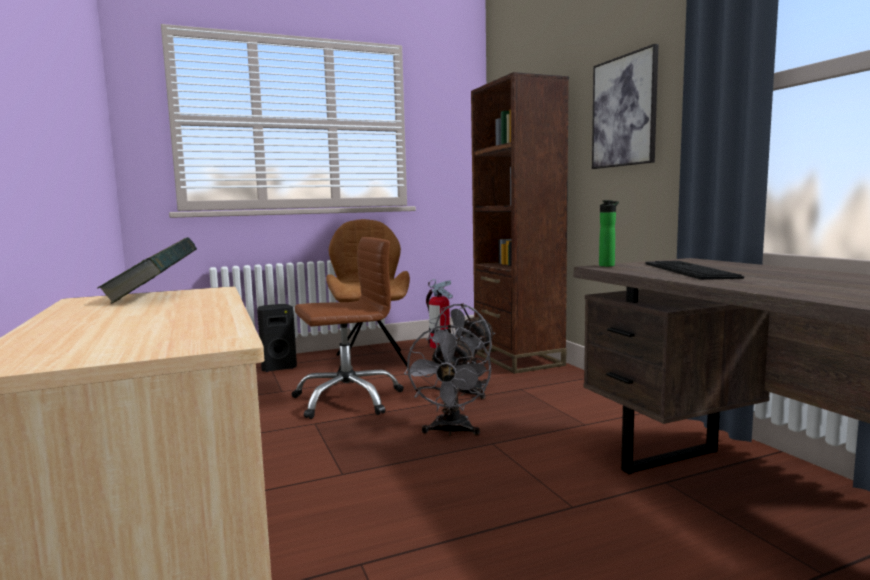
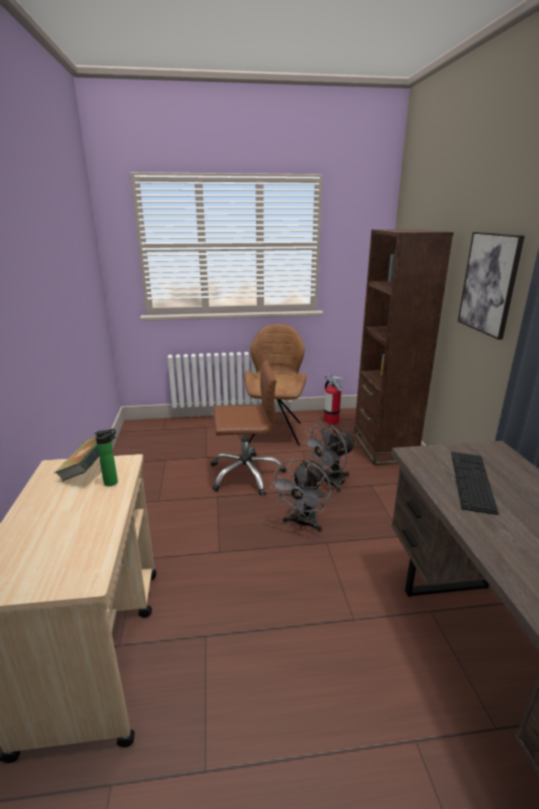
camera: 15 degrees right, 15 degrees up
(278, 367) = (211, 429): black speaker -> none
(608, 265) = (419, 451): bottle -> bottle (113, 482)

